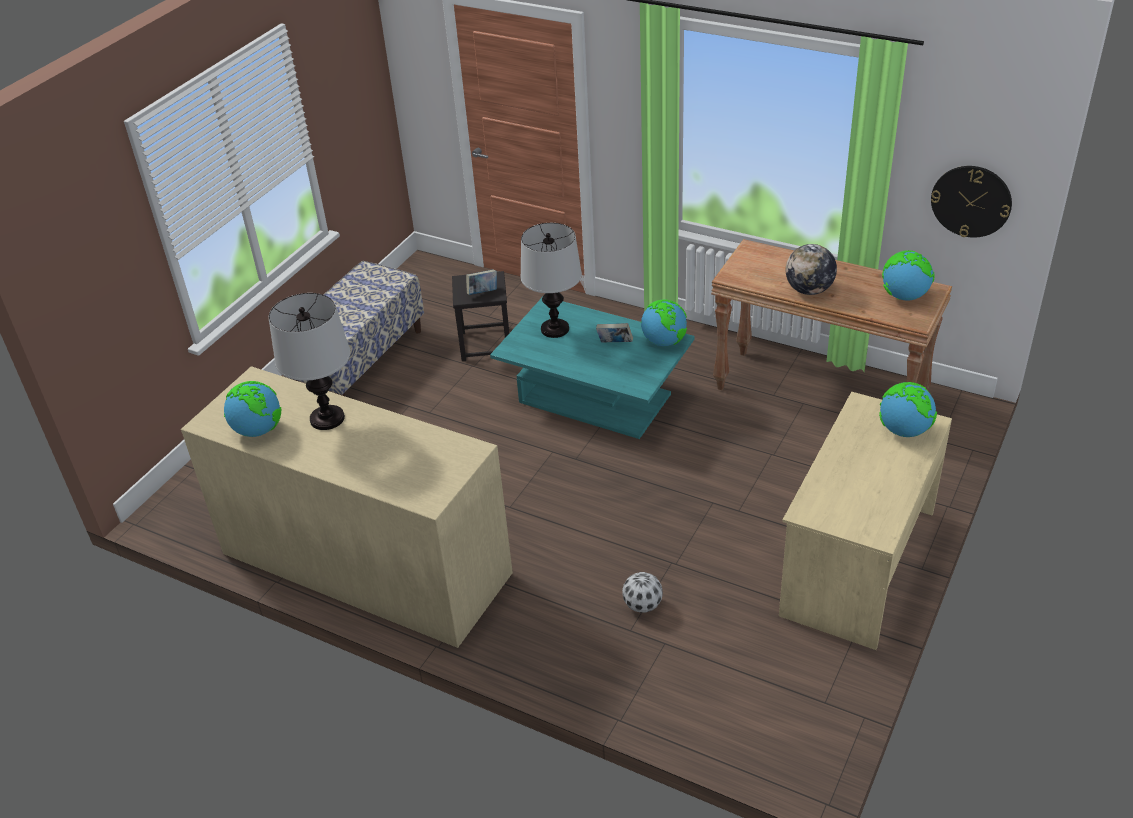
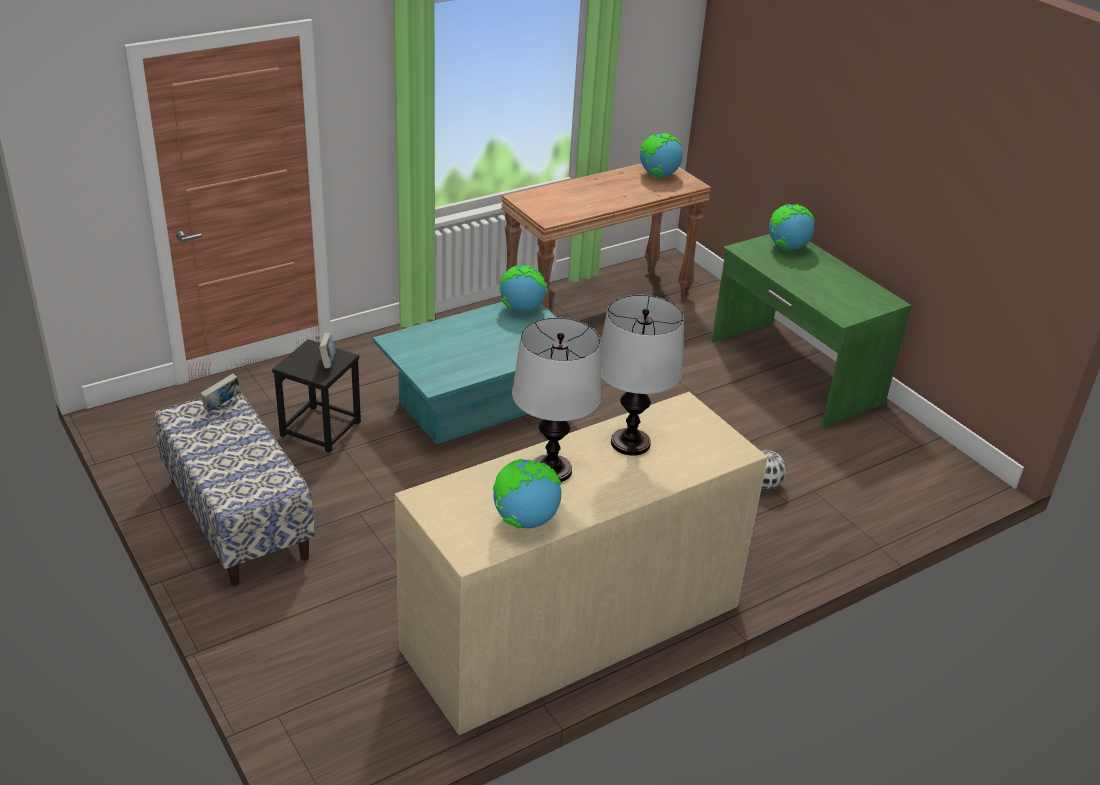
camera: 65 degrees left, 5 degrees down
(555, 329) = (433, 350): table lamp -> table lamp (630, 443)
(614, 343) = (494, 331): book -> book (222, 405)
(809, 290) = (607, 200): globe -> none
(856, 562) = (794, 372): beige desk -> green desk
(971, 201) = (658, 82): wall clock -> none

